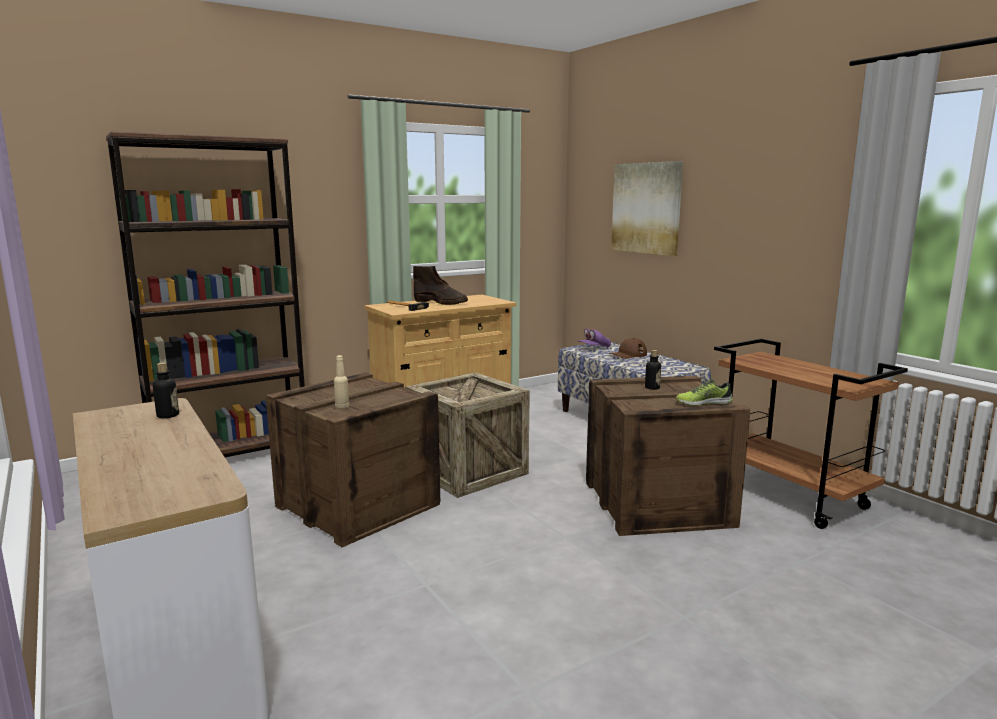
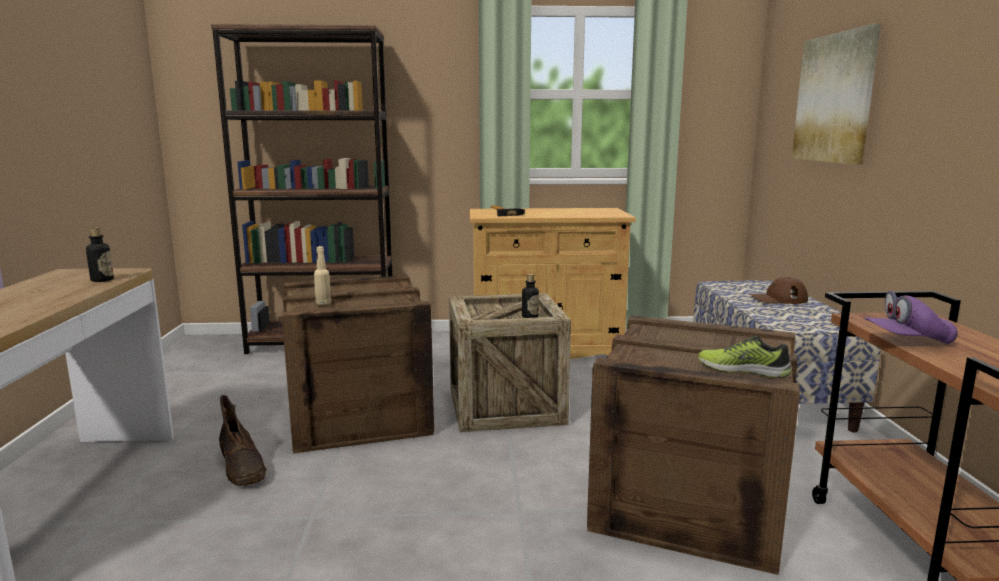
camera: 30 degrees right, 0 degrees up
(441, 303) = (549, 212): brown boot -> brown boot (242, 467)
(594, 348) = (743, 286): purple cap -> purple cap (907, 341)
(652, 388) = (702, 338): bottle -> bottle (530, 316)

